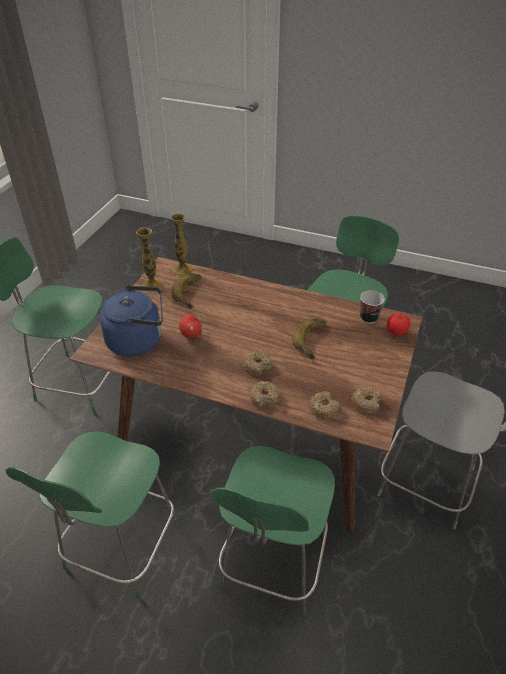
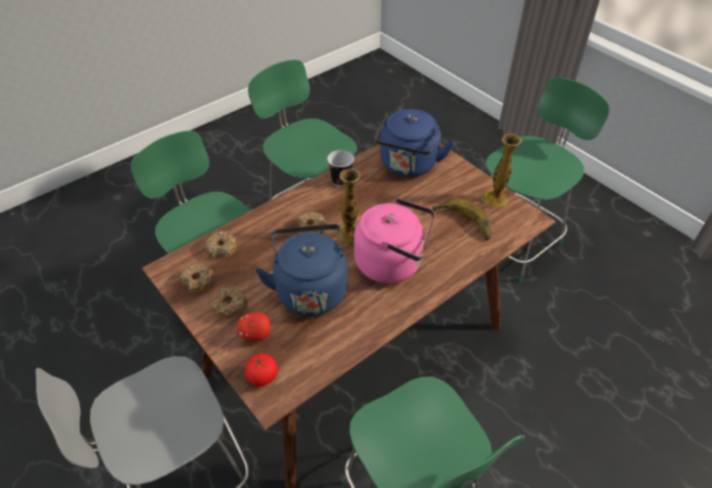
camera: 120 degrees right, 5 degrees up
(182, 270) = (513, 231): vase -> vase (348, 233)
(191, 335) = (391, 201): apple -> apple (256, 335)
(256, 311) = (393, 263): none -> pink kettle
(264, 397) = (270, 216): donut -> donut (230, 306)
(314, 340) = (310, 289): banana -> blue kettle
(368, 318) = (306, 362): cup -> cup (341, 180)

